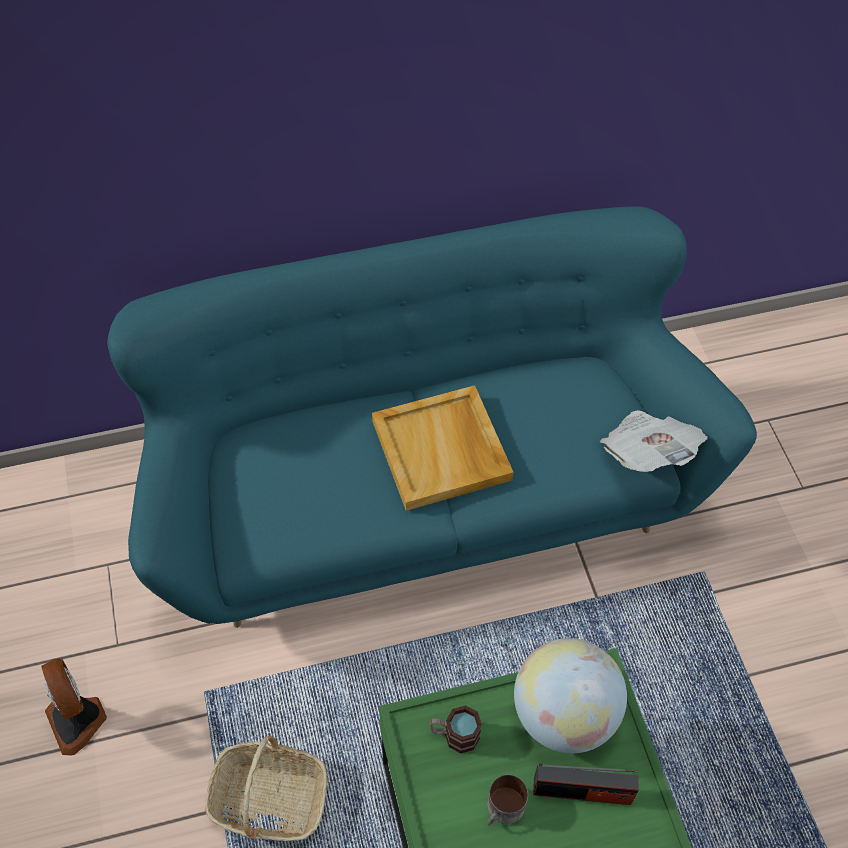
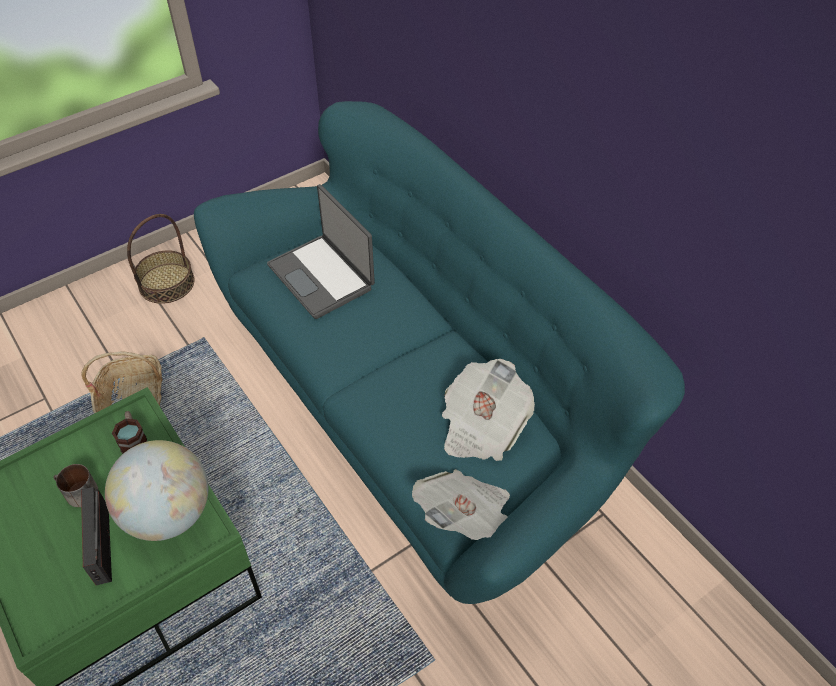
camera: 70 degrees right, 5 degrees down
(78, 720) = (166, 283): fan -> basket
(282, 483) = (322, 276): none -> laptop
(442, 451) = (396, 362): beige tray -> none
(553, 405) = (481, 426): none -> newspaper

